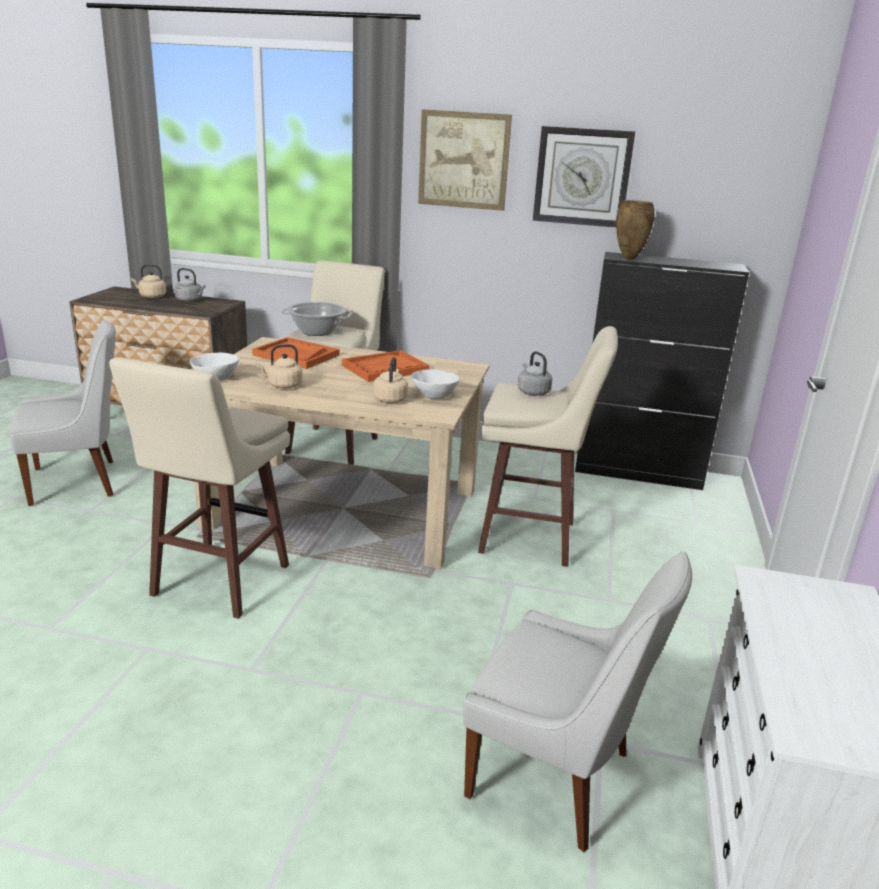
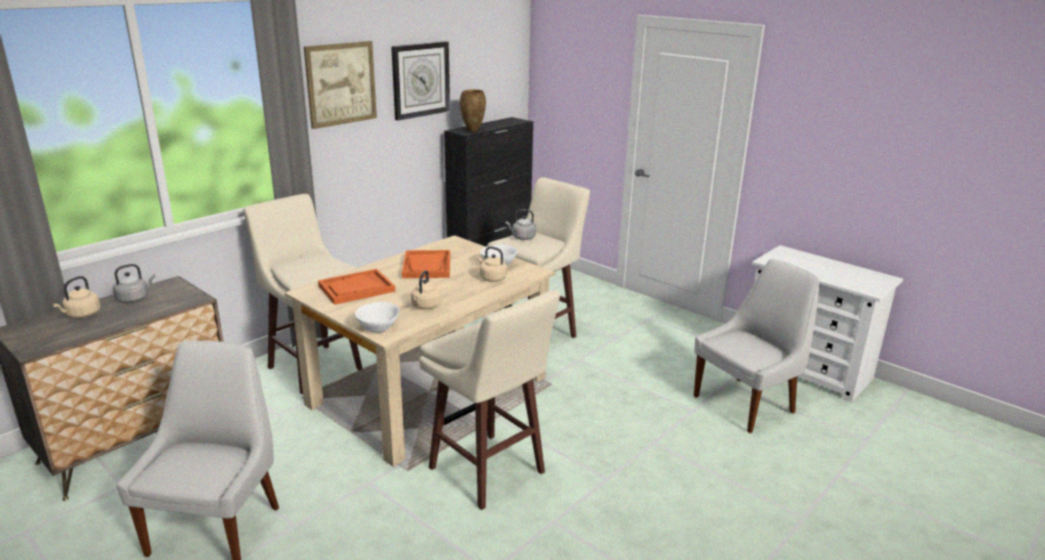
camera: 60 degrees left, 0 degrees up
(316, 331) = (305, 269): cooking pot -> none

